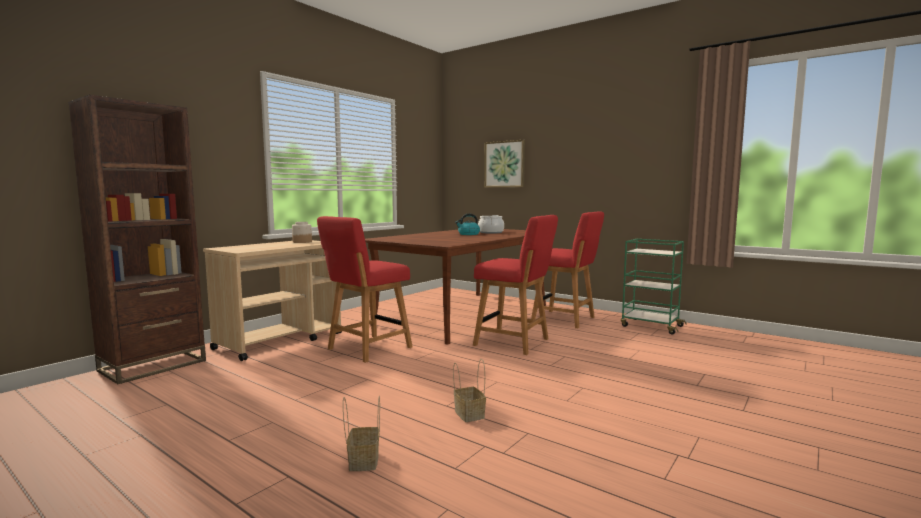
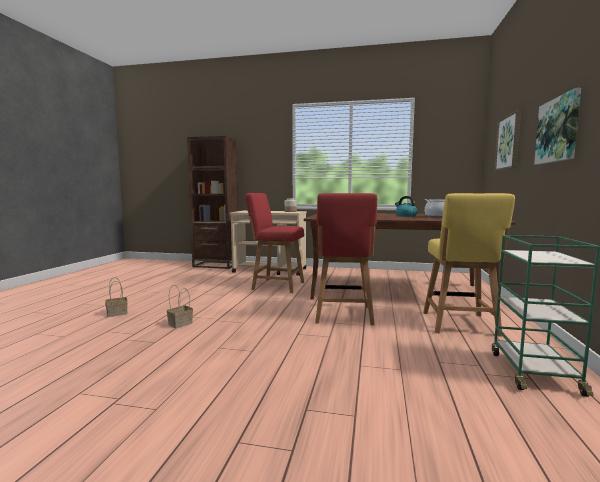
camera: 65 degrees right, 0 degrees up
(566, 319) = (460, 325): red chair -> yellow chair
(589, 165) = (558, 130): none -> picture

